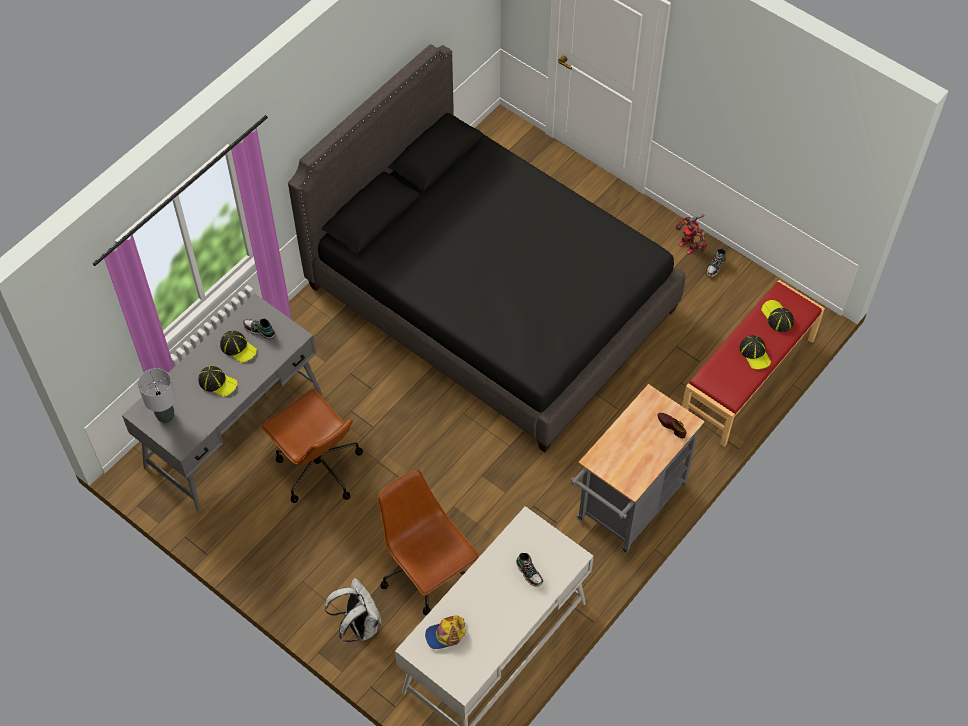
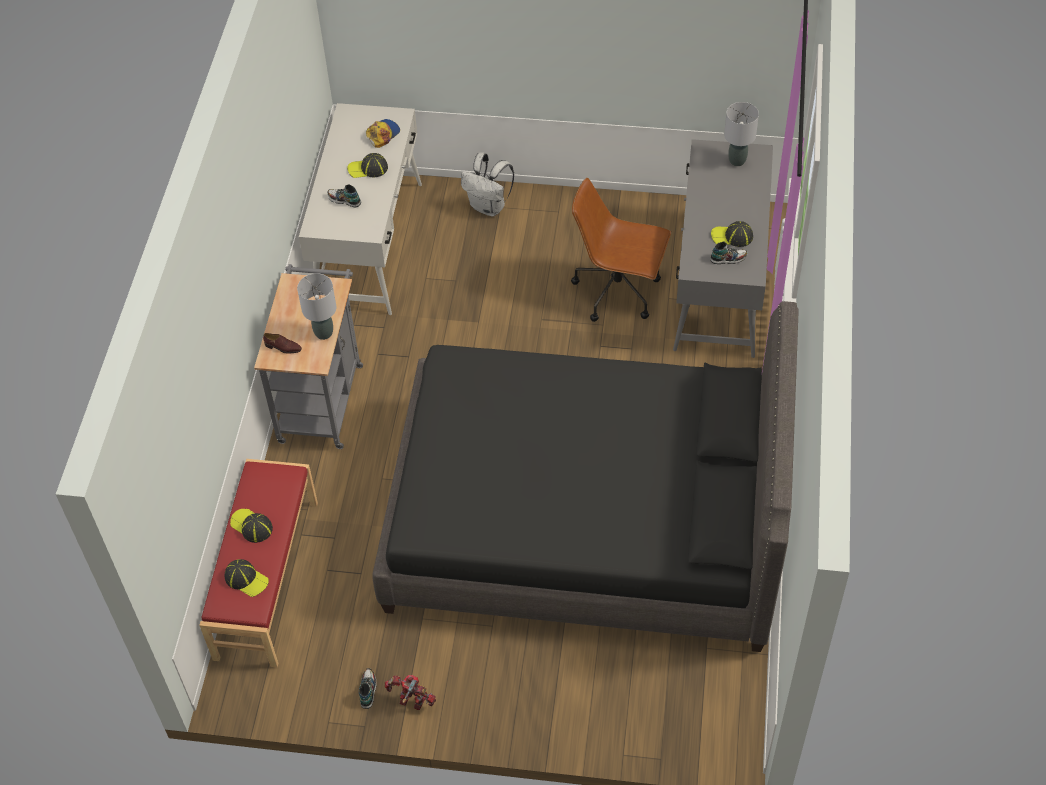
camera: 150 degrees right, 5 degrees down
(217, 382) = (721, 203): cap -> cap (368, 169)
(427, 573) = (462, 265): brown office chair -> none
(630, 421) = (324, 333): none -> grey table lamp

